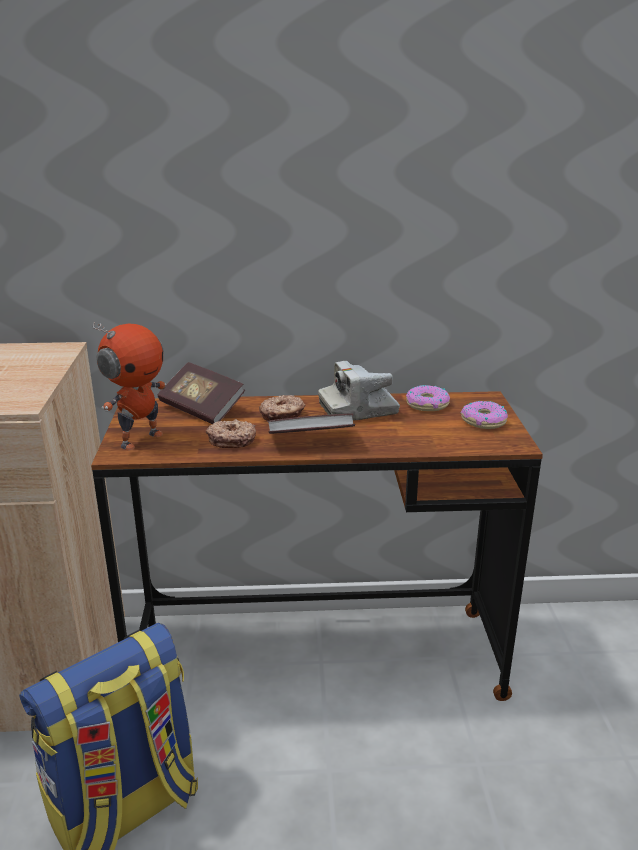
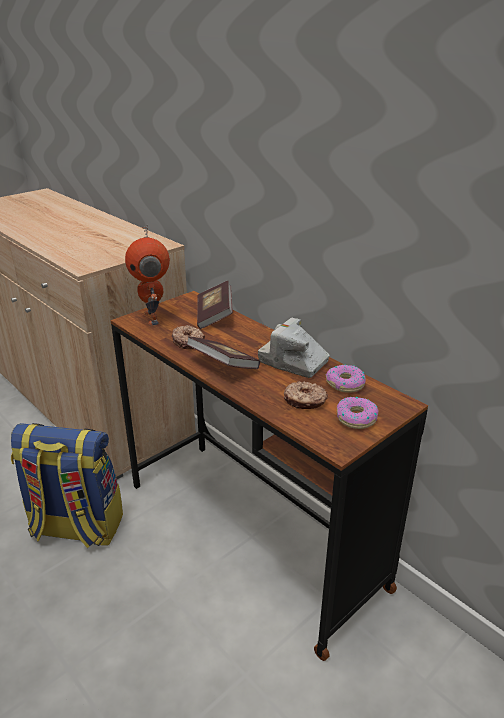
camera: 50 degrees right, 5 degrees up
(140, 439) = (153, 318): toy robot -> toy robot turned 75 degrees clockwise
(282, 415) = (244, 341): donut -> donut (304, 401)

